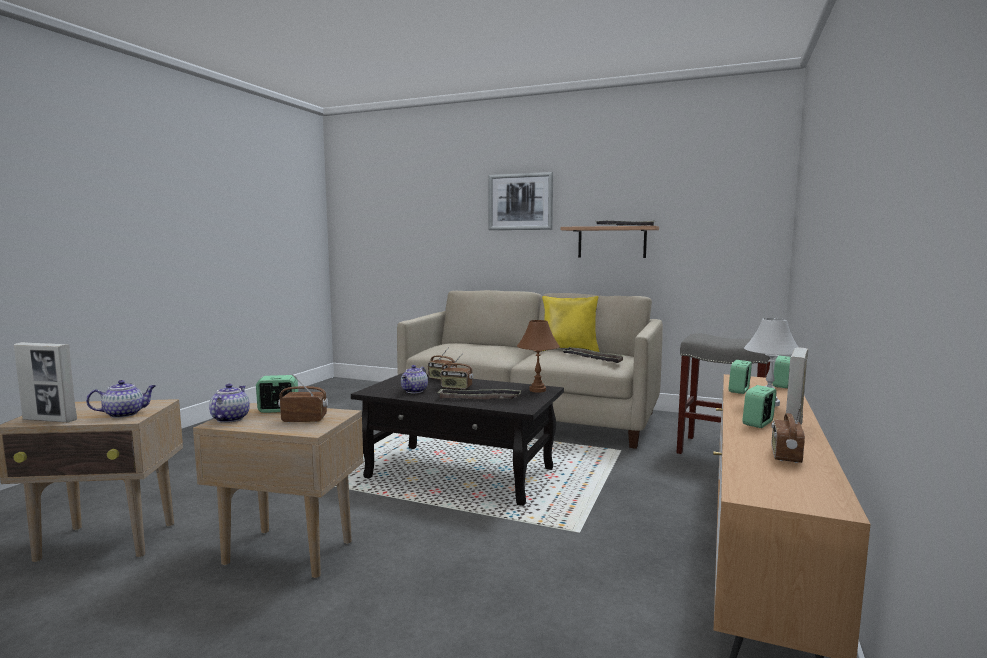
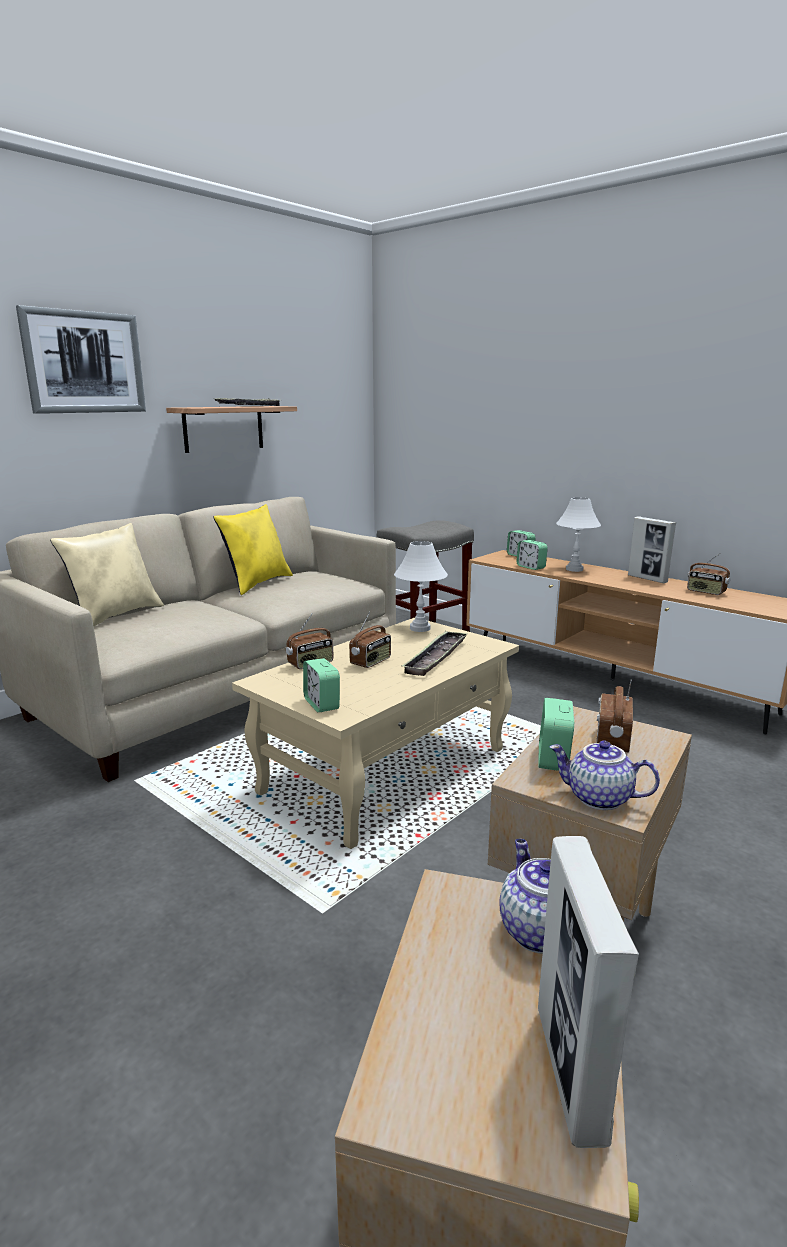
camera: 70 degrees left, 10 degrees up
(50, 420) = (570, 1072): picture frame -> picture frame turned 150 degrees clockwise
(415, 391) = (367, 686): teapot -> none
(461, 473) = (387, 770): black coffee table -> beige coffee table
(473, 343) = (115, 616): none -> beige pillow
(537, 390) = (420, 628): brown table lamp -> white table lamp
(592, 358) = (322, 582): tray -> none
(758, 423) = (629, 582): alarm clock -> alarm clock (321, 704)

